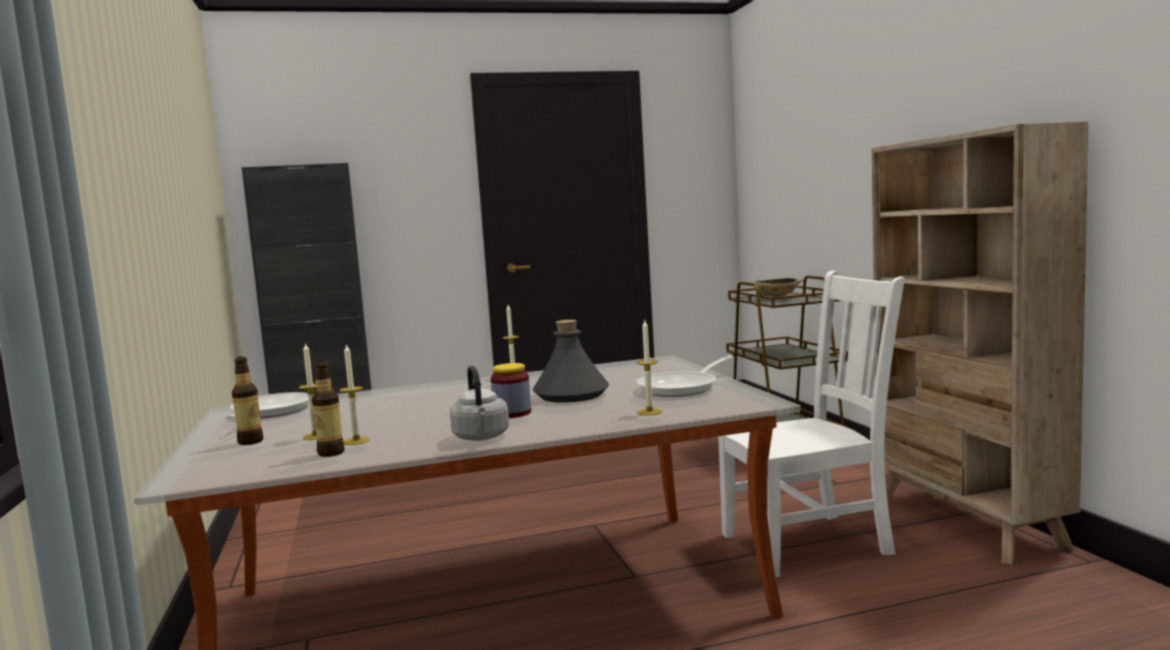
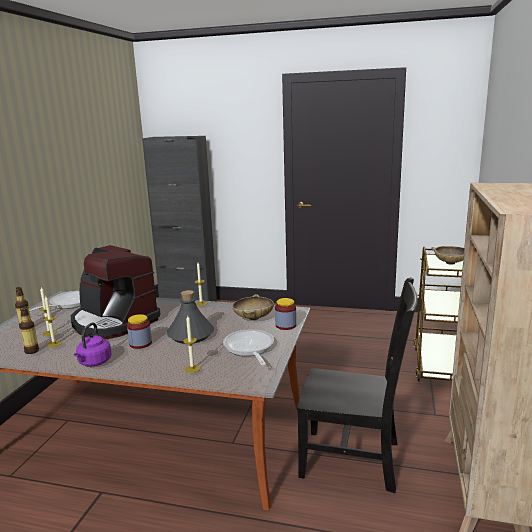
camera: 30 degrees right, 10 degrees up
(410, 409) = (114, 322): none -> coffee machine
(481, 438) = (94, 362): grey kettle -> purple kettle
(623, 371) = (253, 318): none -> beige bowl
(681, 368) = (285, 325): none -> jar
(682, 388) = (249, 348): frying pan -> frying pan turned 90 degrees clockwise
(810, 543) = (354, 460): white chair -> black chair

